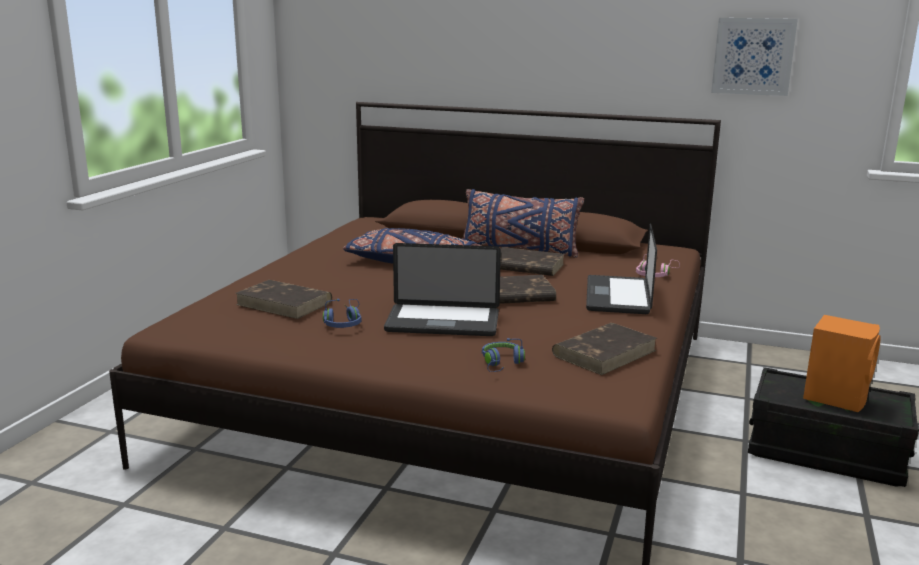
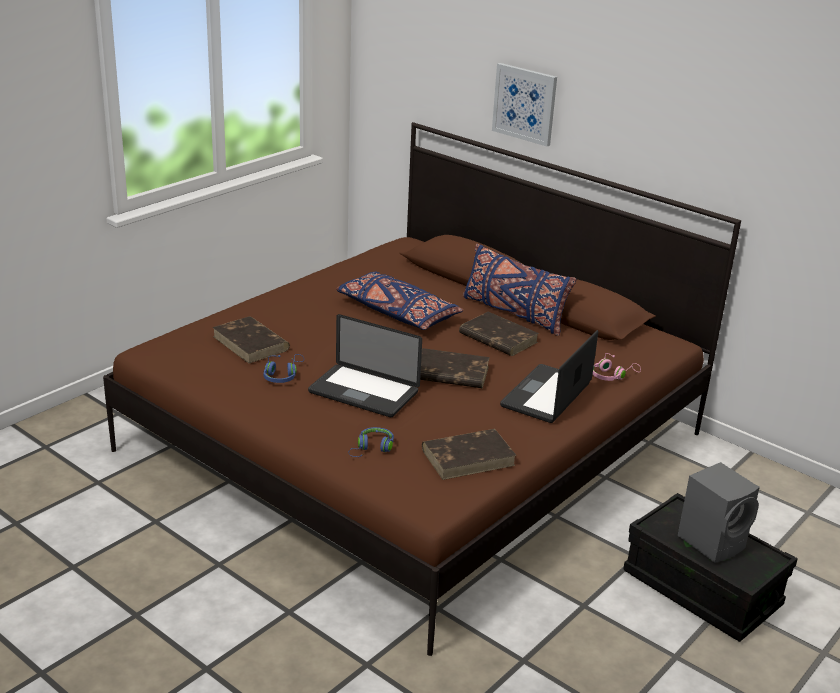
camera: 20 degrees right, 10 degrees up
(753, 56) = (782, 160): picture -> picture (525, 104)
(836, 396) = (713, 542): orange speaker -> grey speaker

